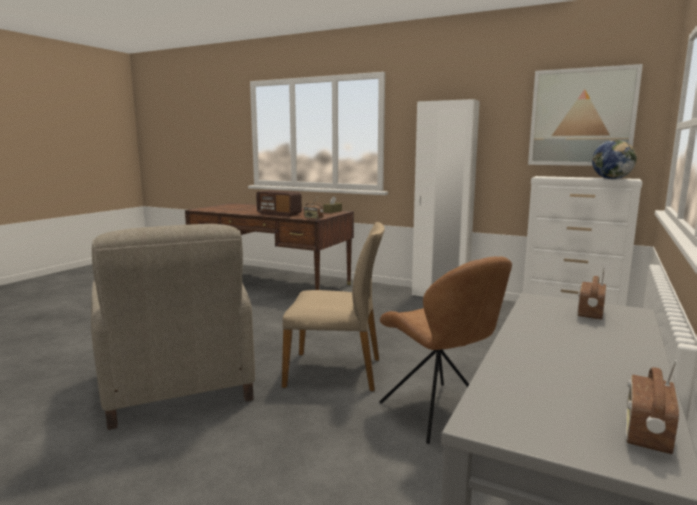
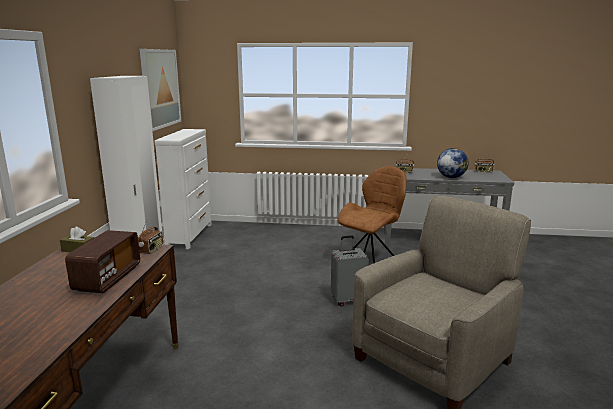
camera: 110 degrees left, 5 degrees up
(335, 371) = (348, 300): beige chair -> grey suitcase
(612, 179) = (192, 131): globe -> globe (451, 177)

